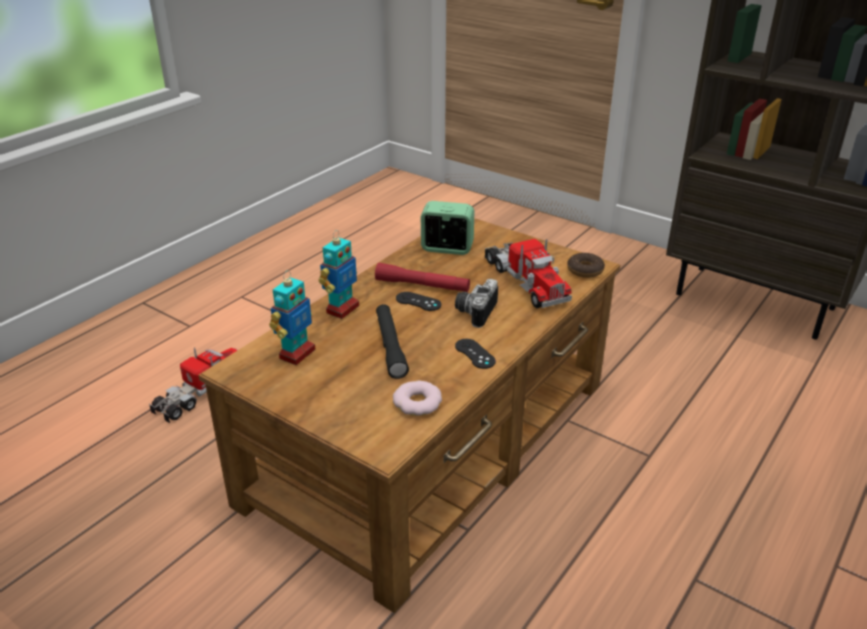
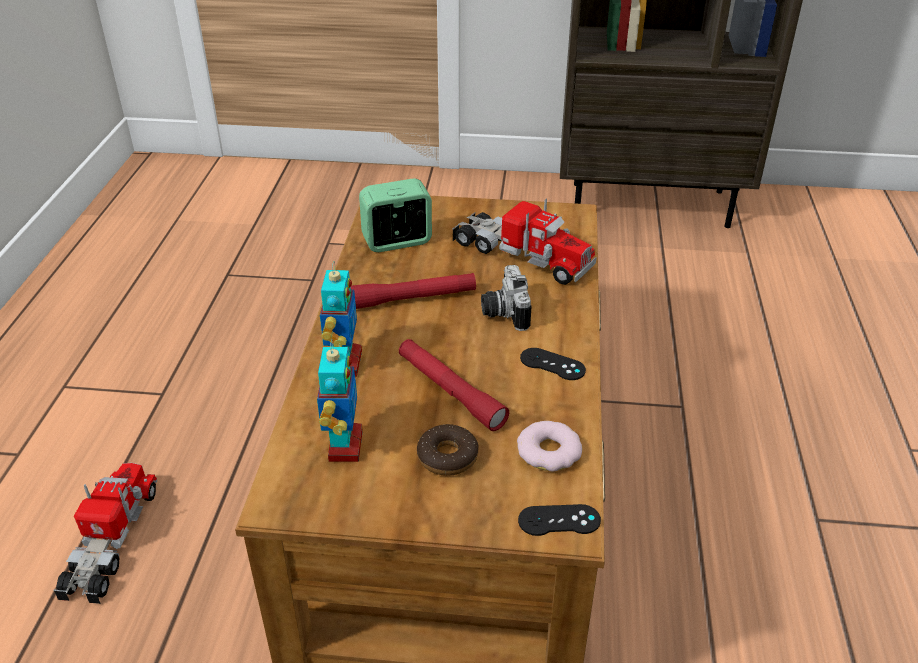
camera: 30 degrees left, 5 degrees up
(390, 346) = (450, 391): black flashlight -> red flashlight
(418, 301) = (428, 321): black game controller -> black game controller (559, 520)
(585, 270) = (570, 222): donut -> donut (447, 457)

